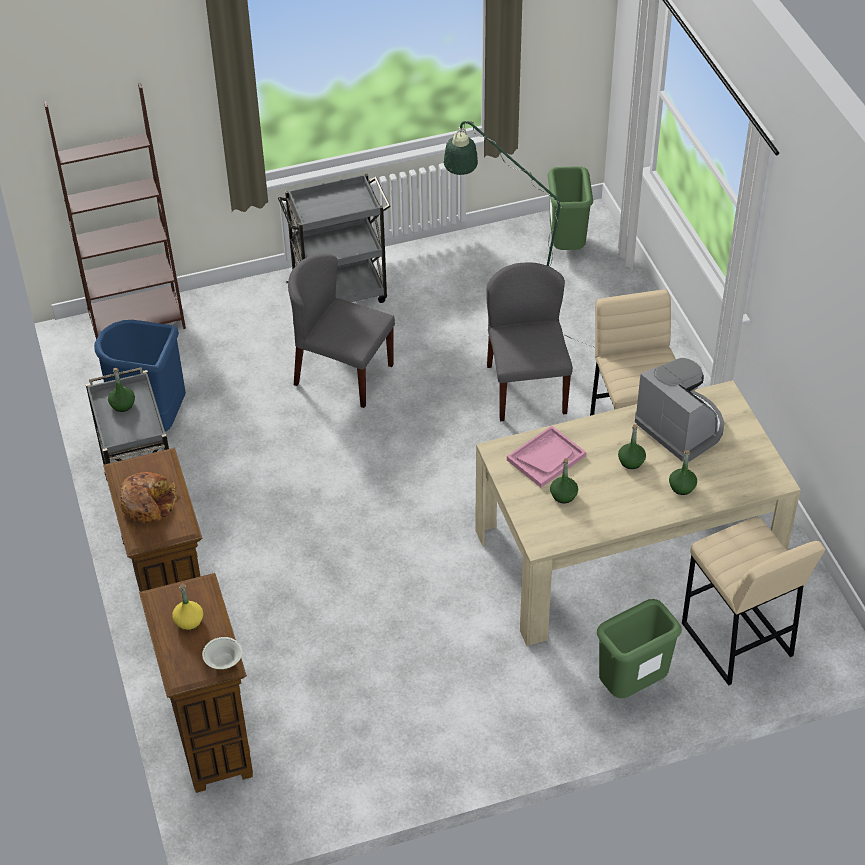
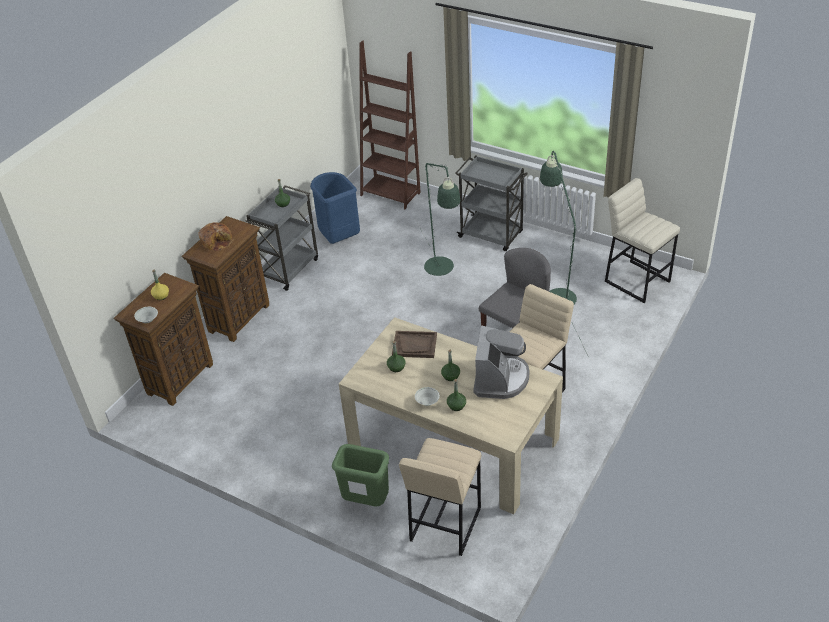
camera: 50 degrees right, 5 degrees down
(343, 374) = (441, 271): grey chair -> green floor lamp
(546, 458) = (414, 345): pink tray -> brown tray
(566, 245) = (636, 281): green trash can -> beige stool
(650, 507) = (427, 402): none -> white bowl

